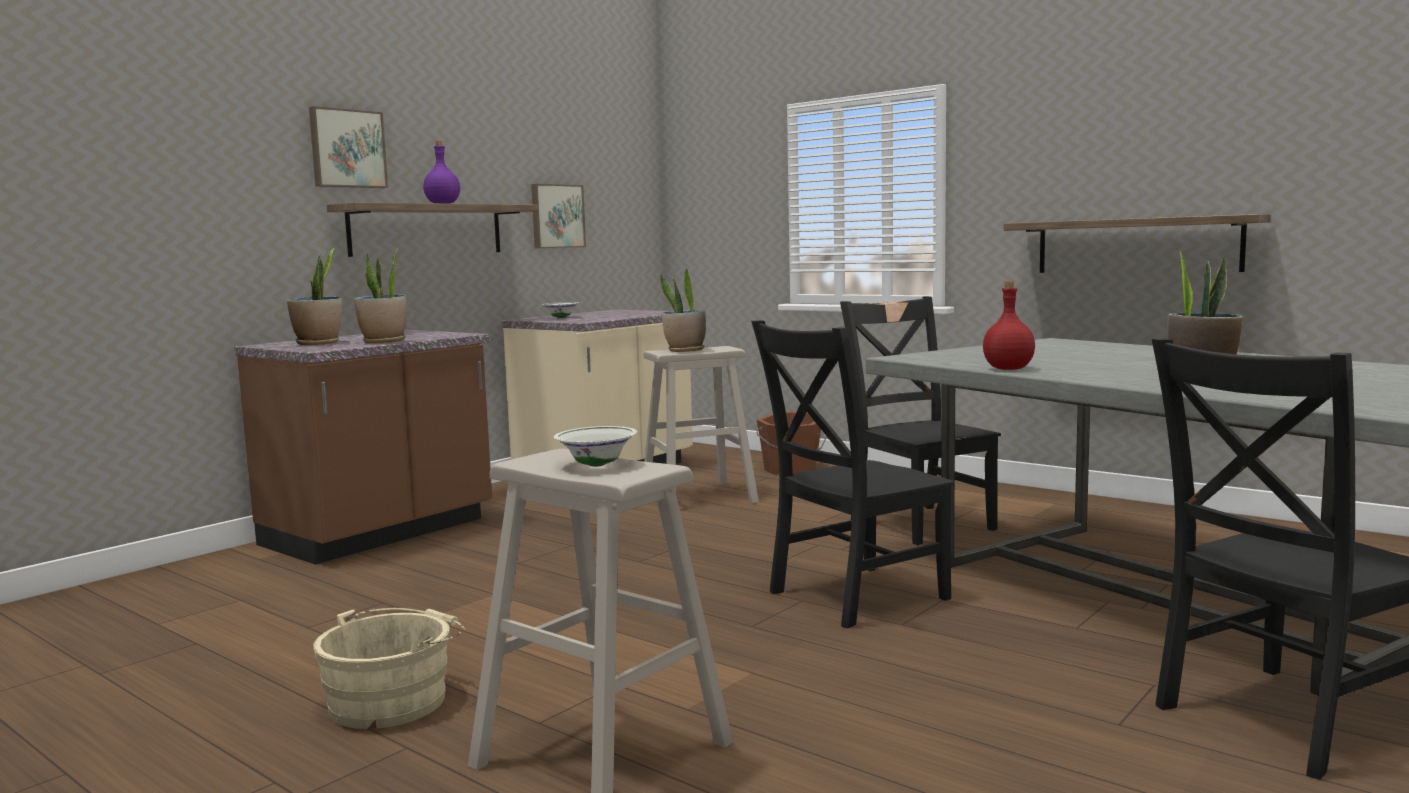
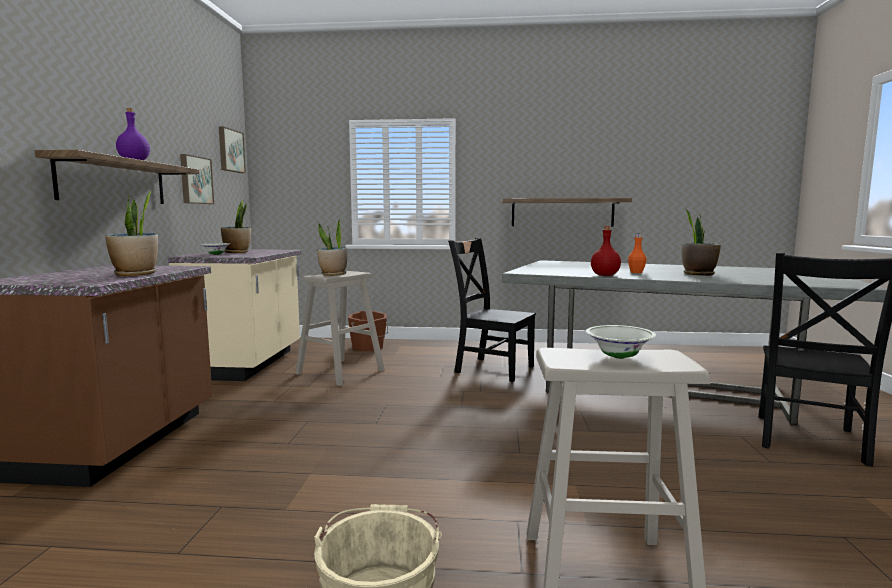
camera: 35 degrees left, 0 degrees up
(318, 343) = (64, 278): potted plant -> potted plant (237, 252)
(347, 149) = (50, 101): picture -> picture (230, 150)
(852, 597) = (537, 420): black chair -> none
(1097, 366) = (636, 272): none -> orange bottle

